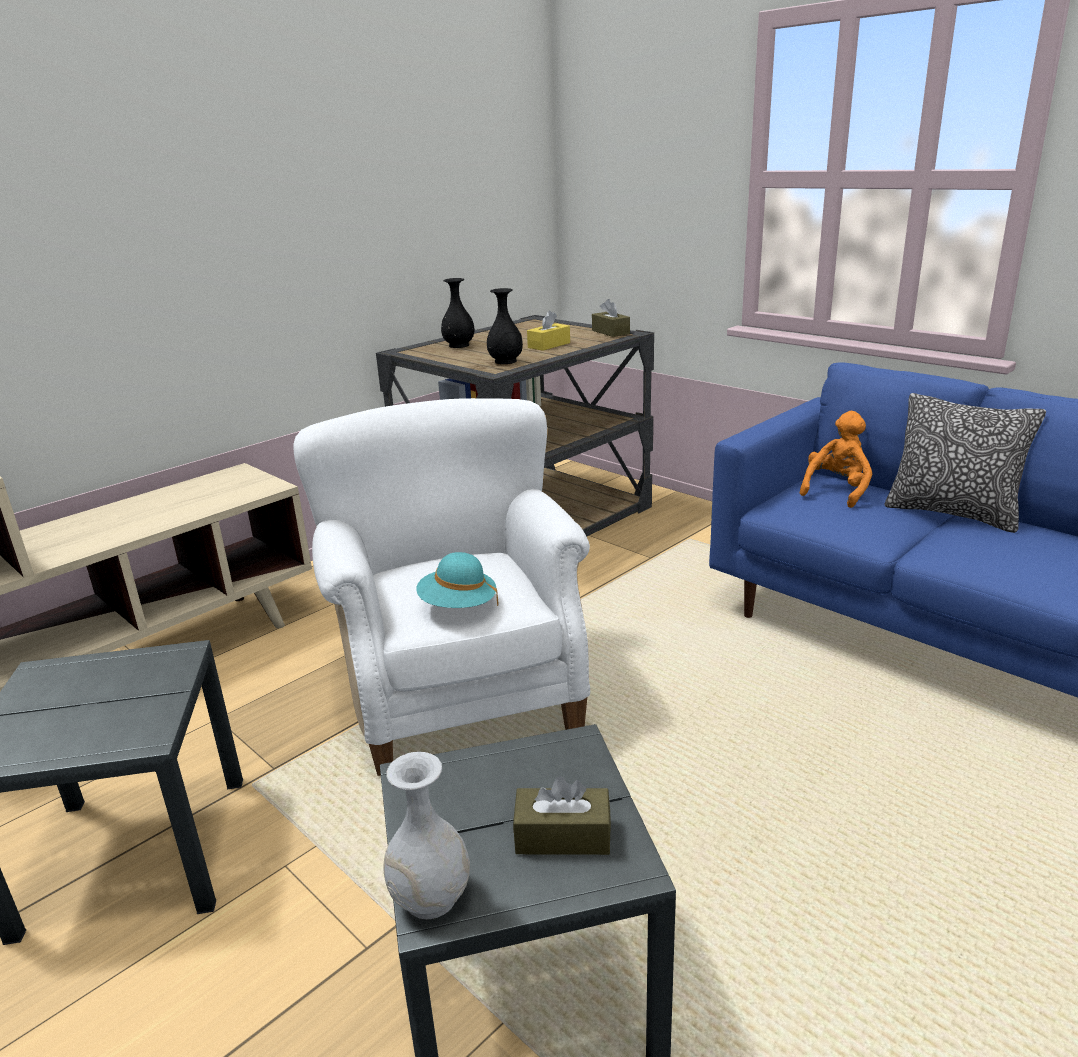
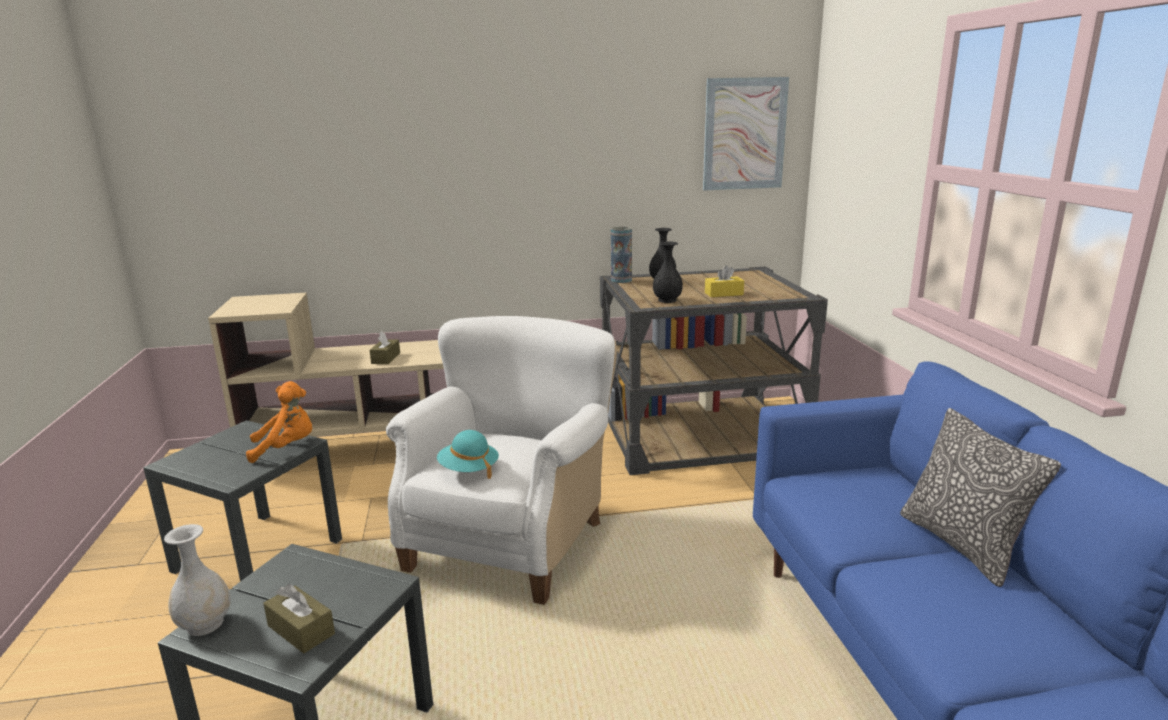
camera: 35 degrees right, 5 degrees down
(412, 352) = (621, 280): none -> vase
(497, 158) = (744, 134): none -> picture
(610, 332) = (792, 292): brown tissue box -> brown tissue box (386, 358)
(837, 490) = (874, 485): orange plush toy -> orange plush toy (286, 448)

